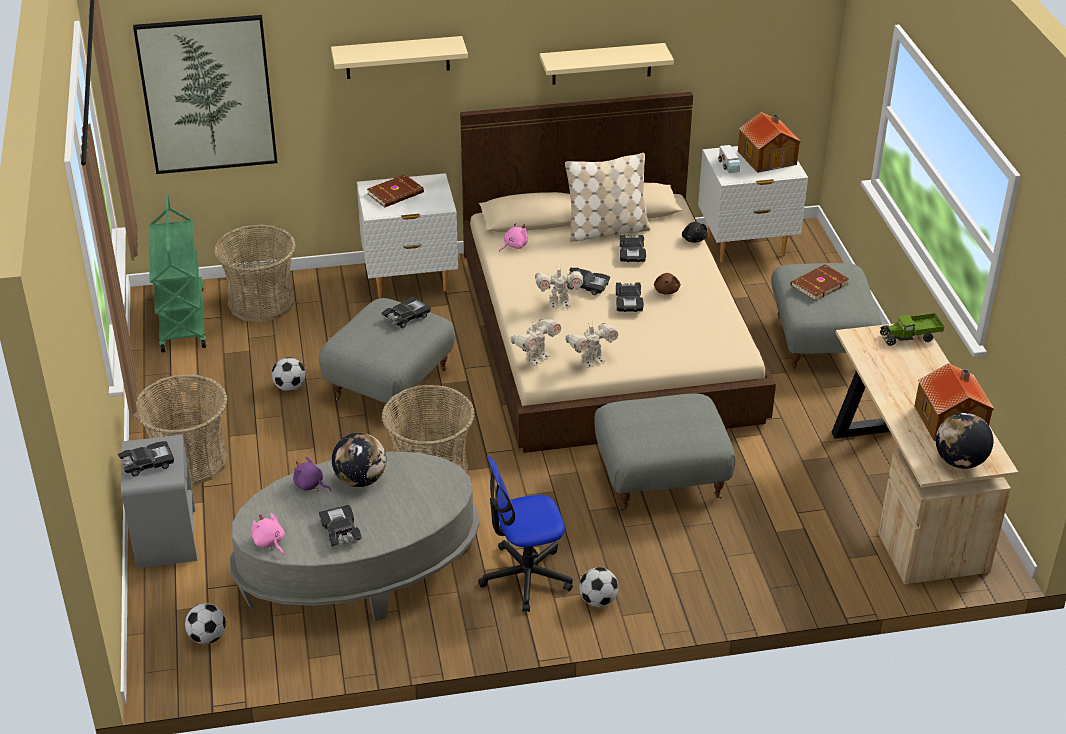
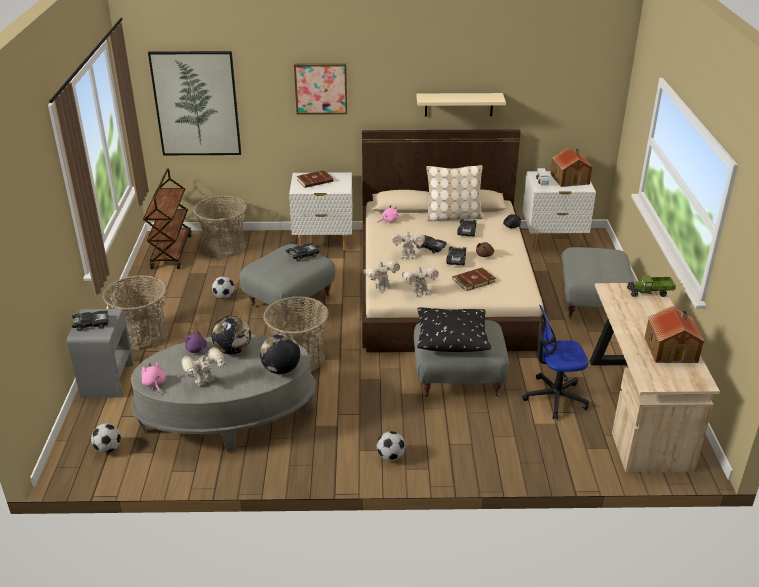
camera: 10 degrees right, 5 degrees down
(181, 319) = (171, 251): green cart -> brown cart
(340, 531) = (206, 382): black toy car -> toy robot
(397, 57) = (321, 88): beige shelf -> picture
(525, 576) = (343, 434): office chair -> office chair (554, 397)
(652, 425) = (451, 337): none -> black pillow
(818, 284) = (592, 260): brown book -> brown book (473, 280)
(959, 461) = (673, 379): globe -> globe (281, 369)

